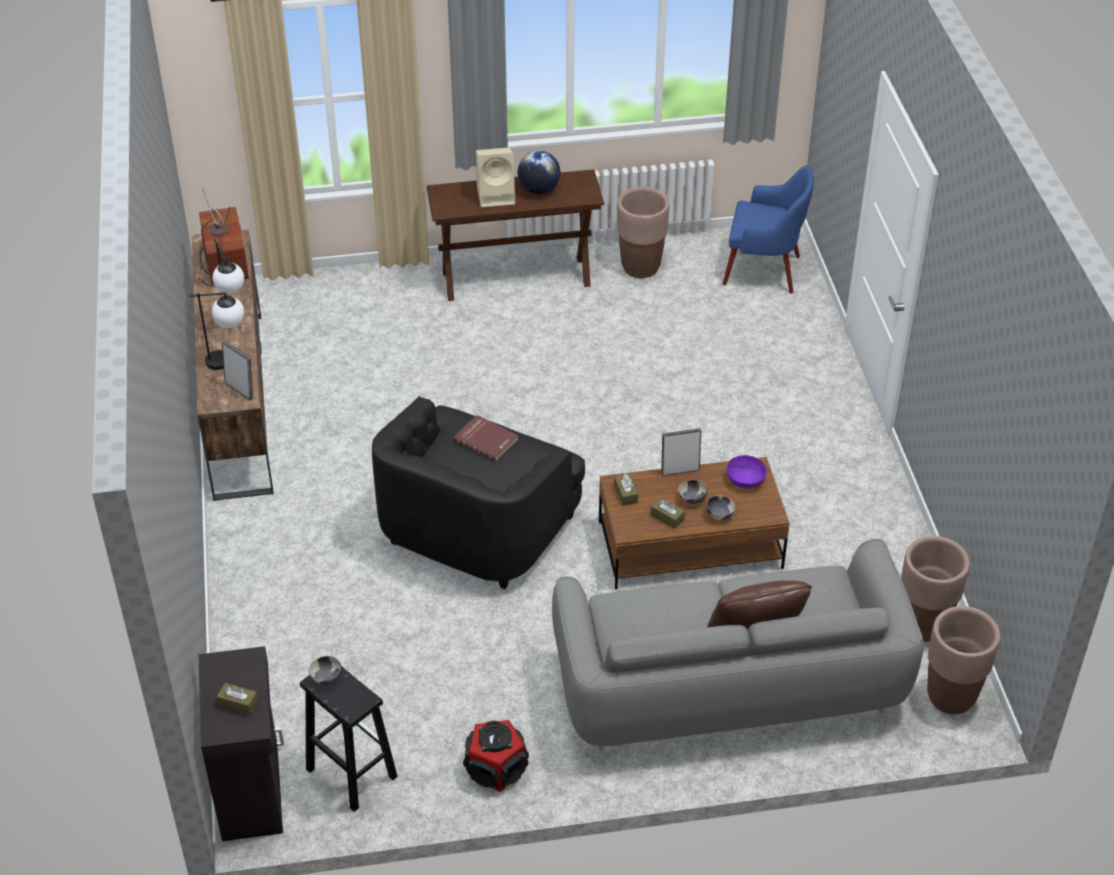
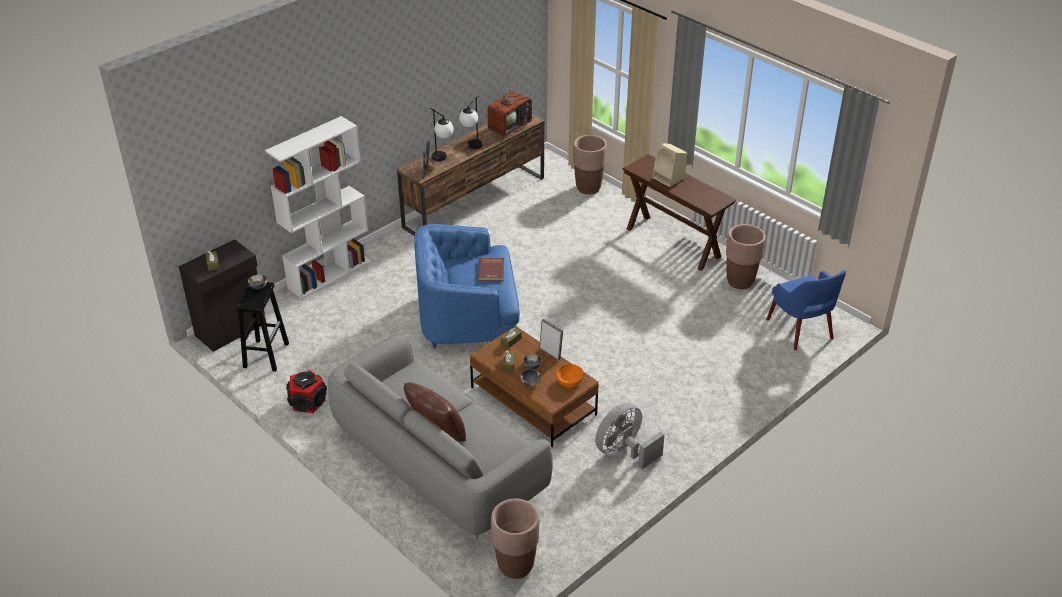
camera: 55 degrees right, 5 degrees down
(237, 623) = (330, 274): none -> white bookcase
(478, 527) = (468, 318): black armchair -> blue armchair
(539, 189) = (692, 189): globe -> none
(745, 480) = (569, 381): purple bowl -> orange bowl
(840, 511) = (624, 452): none -> grey fan
(923, 625) = (564, 529): brown planter -> brown planter (588, 188)

